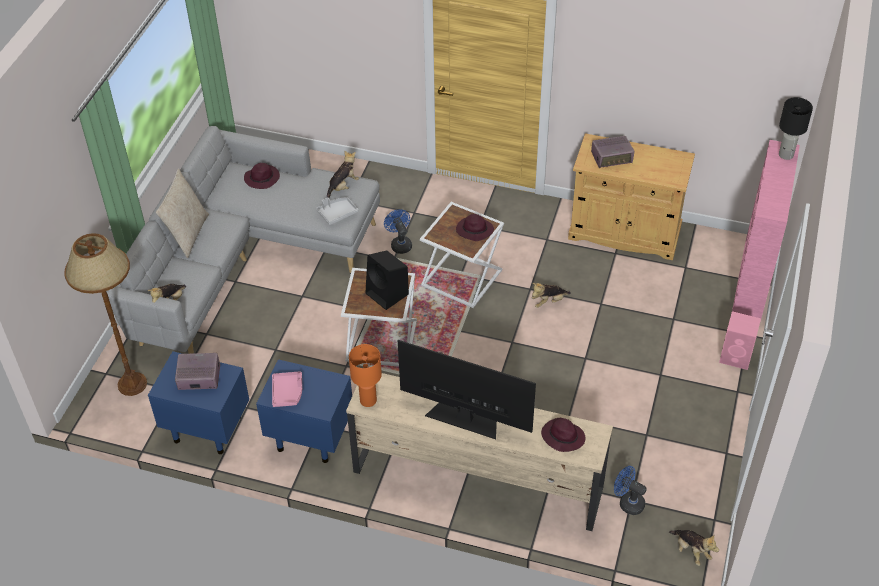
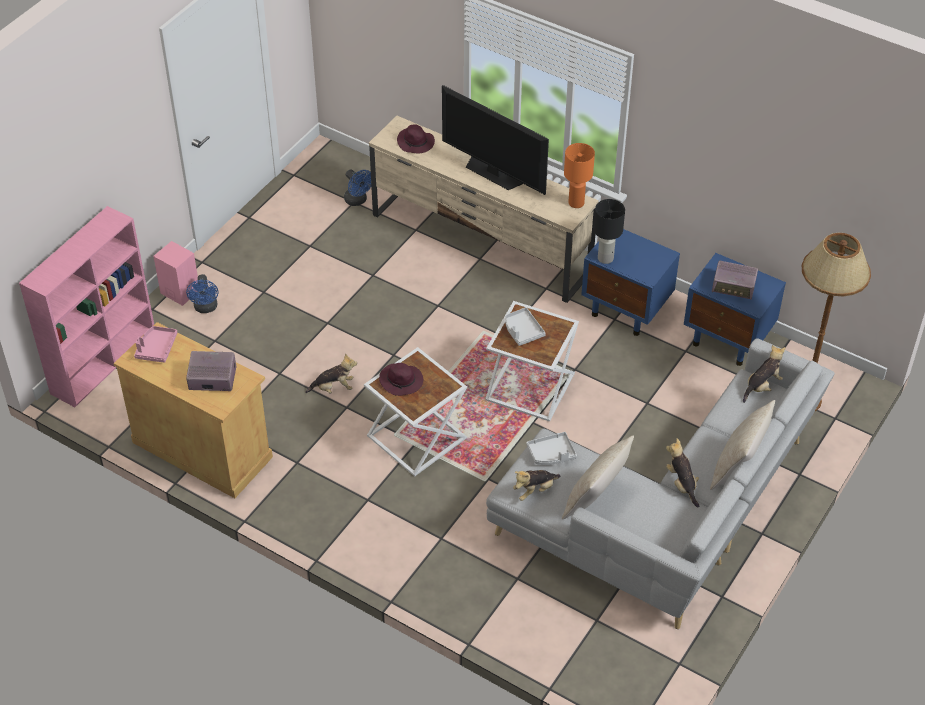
camera: 165 degrees left, 0 degrees up
(262, 178) = (635, 527): purple hat -> none
(288, 392) = (647, 255): pink tray -> pink tray (156, 348)
(296, 190) = (595, 500): none -> beige pillow
(388, 294) = (522, 331): black speaker -> grey tray
(400, 244) = (473, 498): blue fan -> blue fan (206, 308)
(691, 551) = (327, 159): plush toy -> plush toy (682, 484)
(786, 155) = (44, 273): black table lamp -> black table lamp (605, 258)

